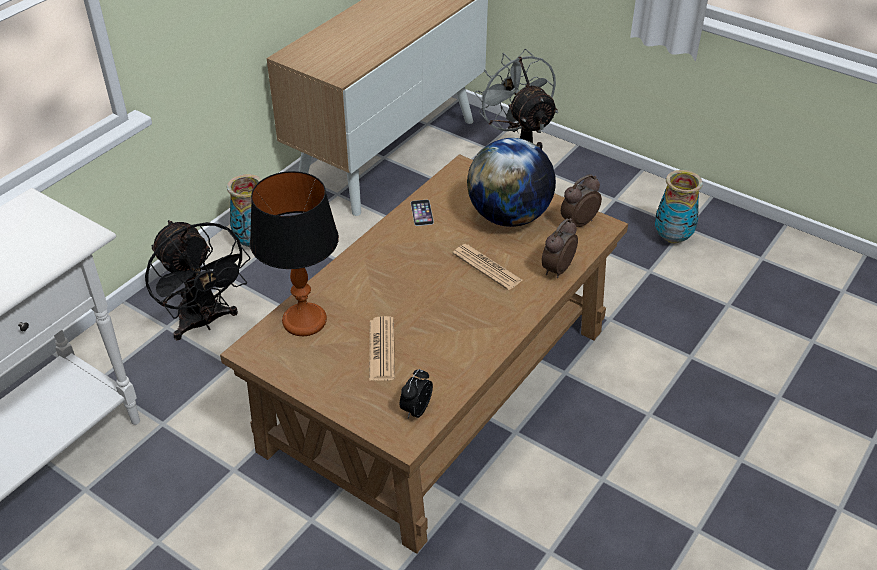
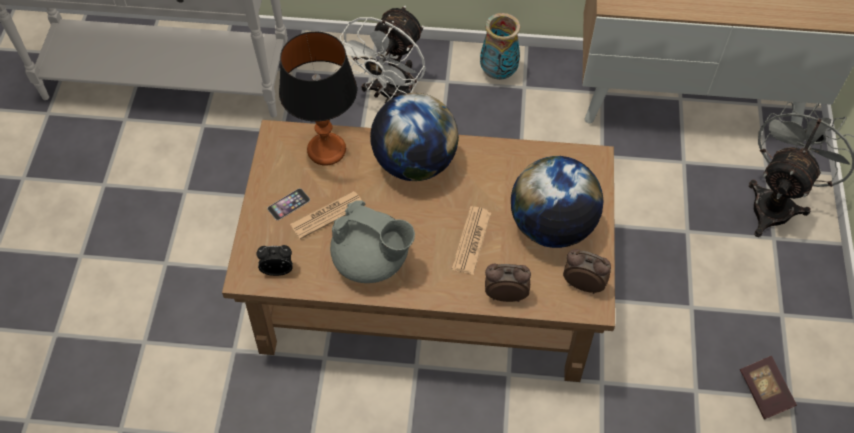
camera: 60 degrees right, 15 degrees up
(204, 322) = (390, 95): black fan -> white fan
(373, 268) = (414, 162): none -> globe
(422, 212) = (509, 159): phone -> phone (288, 204)
(458, 338) = (372, 260): none -> grey teapot
(672, 237) = (764, 392): vase -> book

